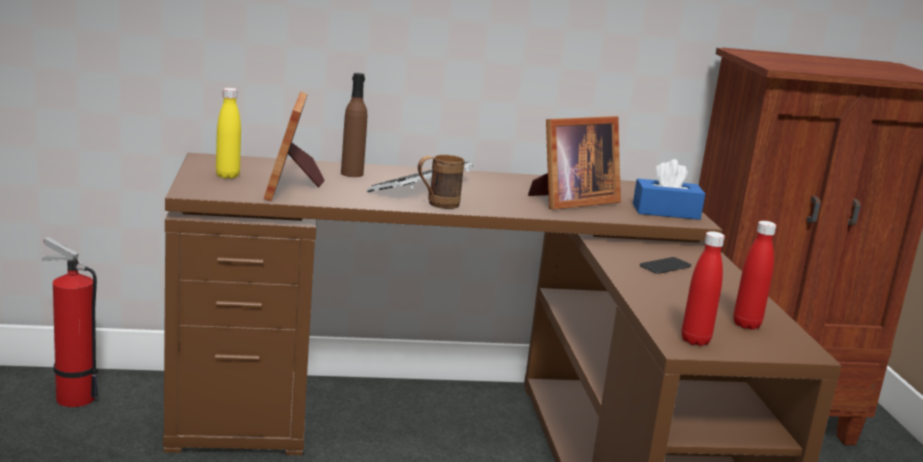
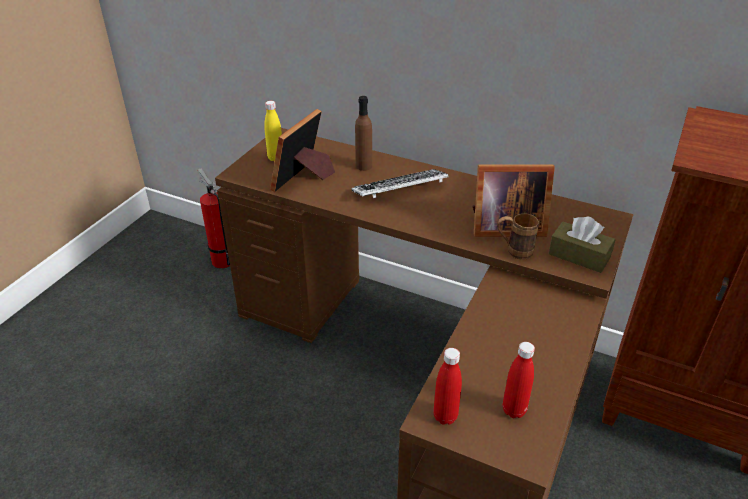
camera: 35 degrees right, 20 degrees up
(437, 204) = (387, 214): brown mug -> brown mug (513, 251)
(665, 266) = (524, 317): phone -> none
(666, 212) = (579, 256): blue tissue box -> brown tissue box

